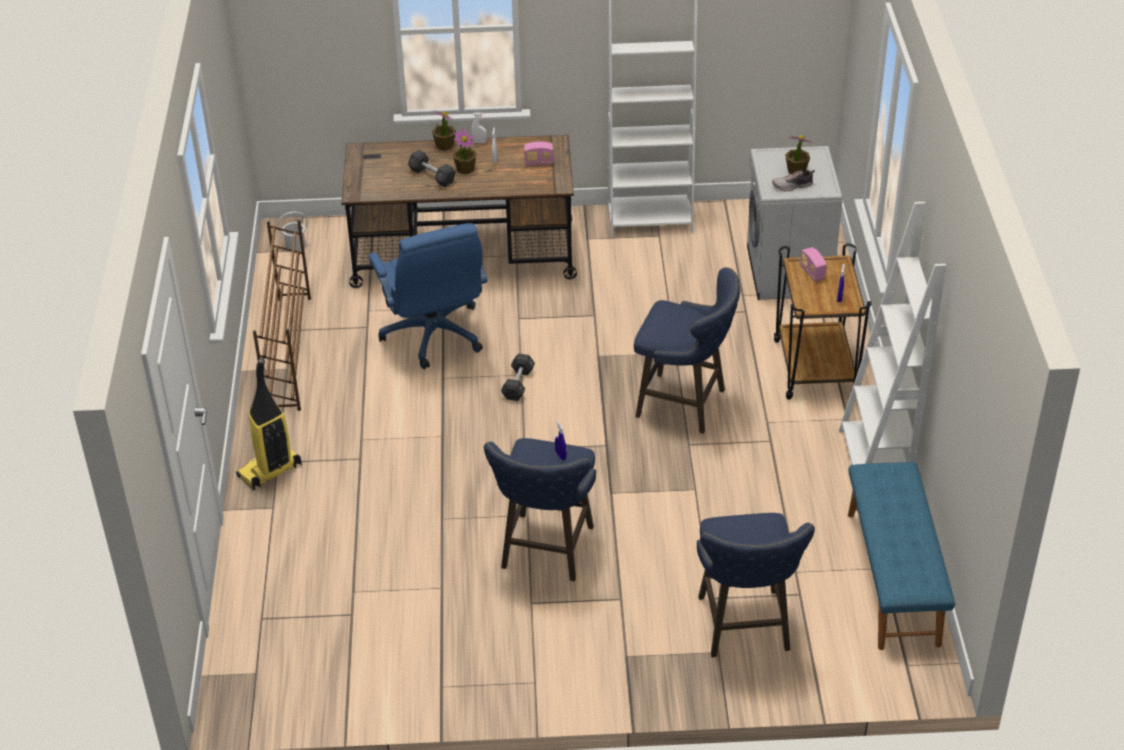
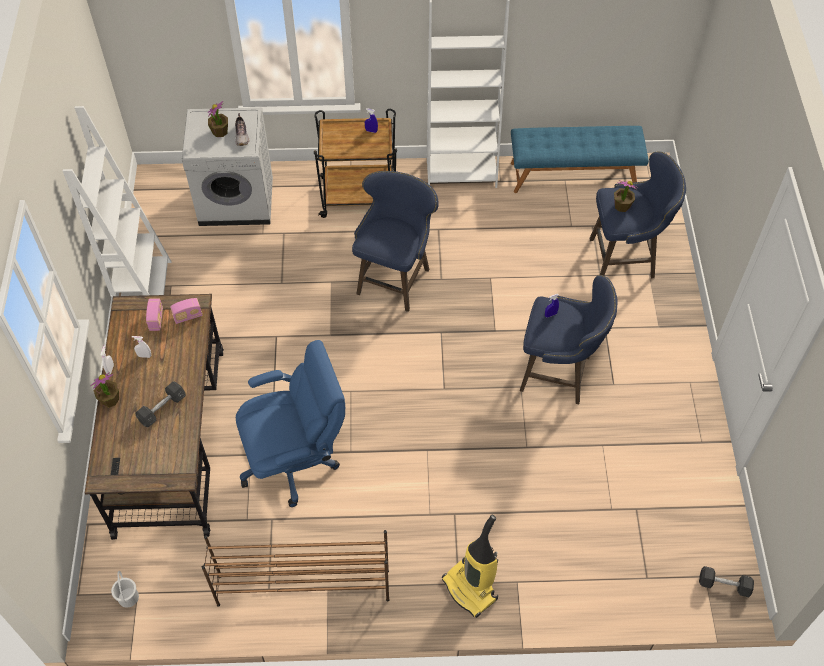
camera: 90 degrees left, 15 degrees up
(465, 169) = (155, 380): potted plant -> potted plant (621, 206)
(518, 384) = (363, 393): black dumbbell -> black dumbbell (724, 585)
(812, 273) = (338, 144): radio -> radio (188, 316)

